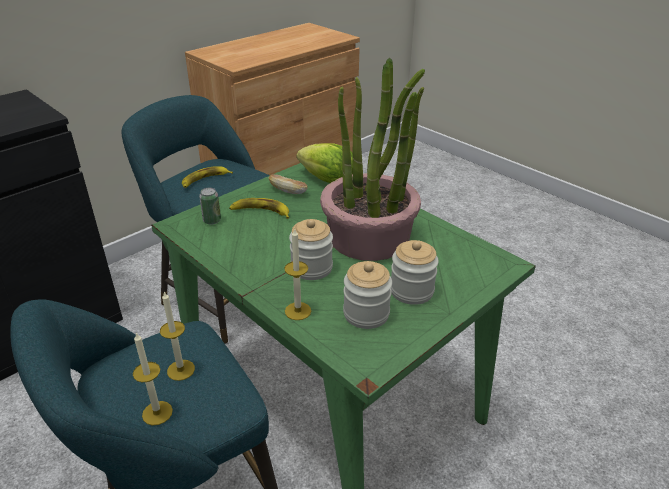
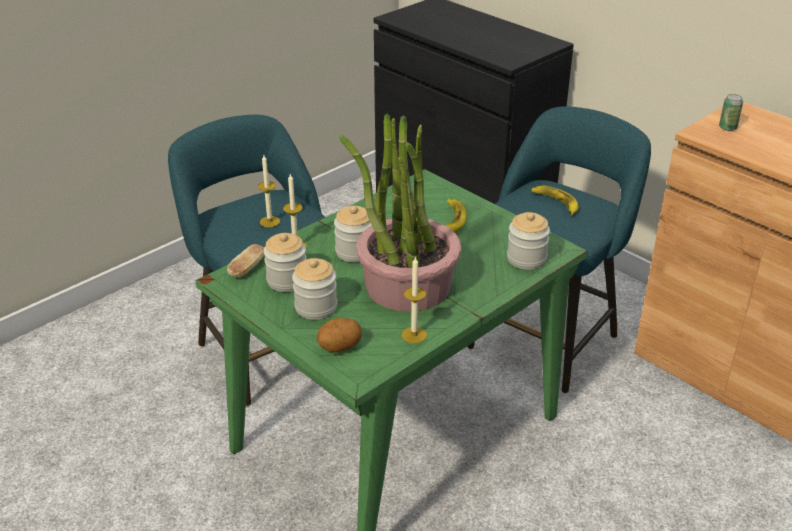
camera: 90 degrees right, 0 degrees up
(157, 413) = (231, 217): candle -> candle (414, 335)
(212, 220) = (432, 196): can -> can (727, 127)
(288, 191) = (496, 234): bread -> bread (247, 269)
(327, 180) = (526, 259): lettuce -> jar
(470, 274) = (339, 347): none -> potato

